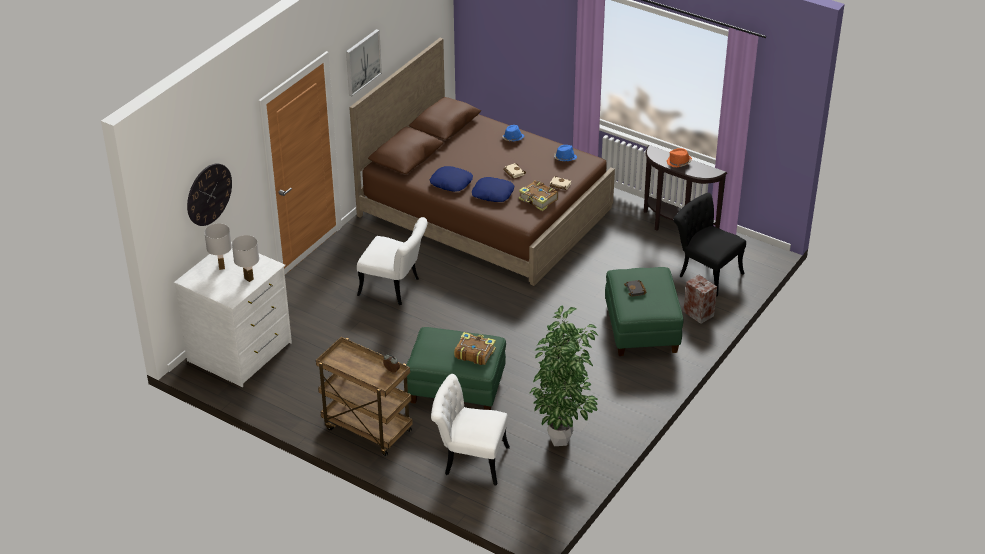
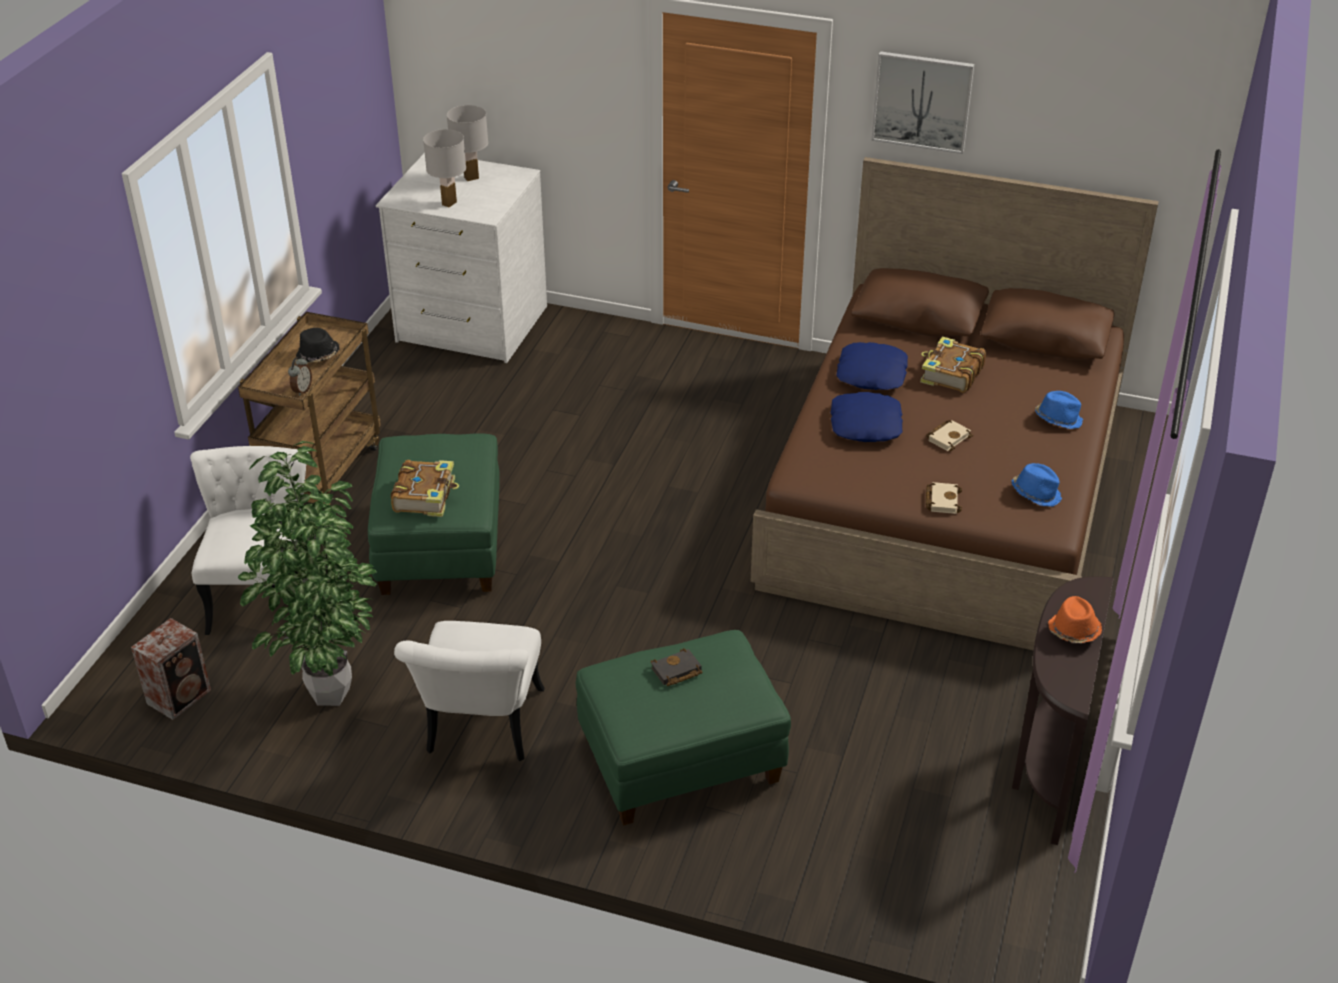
camera: 75 degrees right, 0 degrees up
(209, 194) = (517, 73): wall clock -> none
(357, 362) = (318, 355): none -> black hat
(395, 288) = (678, 433): white chair -> white chair (481, 731)
(538, 200) = (876, 482): book -> book (950, 374)
(698, 313) = (769, 844): speaker -> speaker (181, 696)
(705, 272) = (915, 838): black chair -> none

